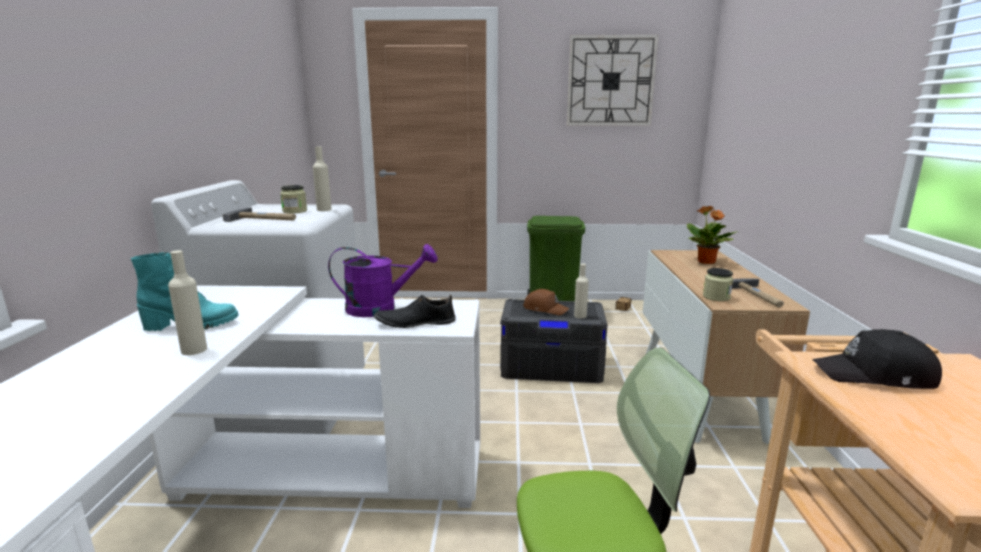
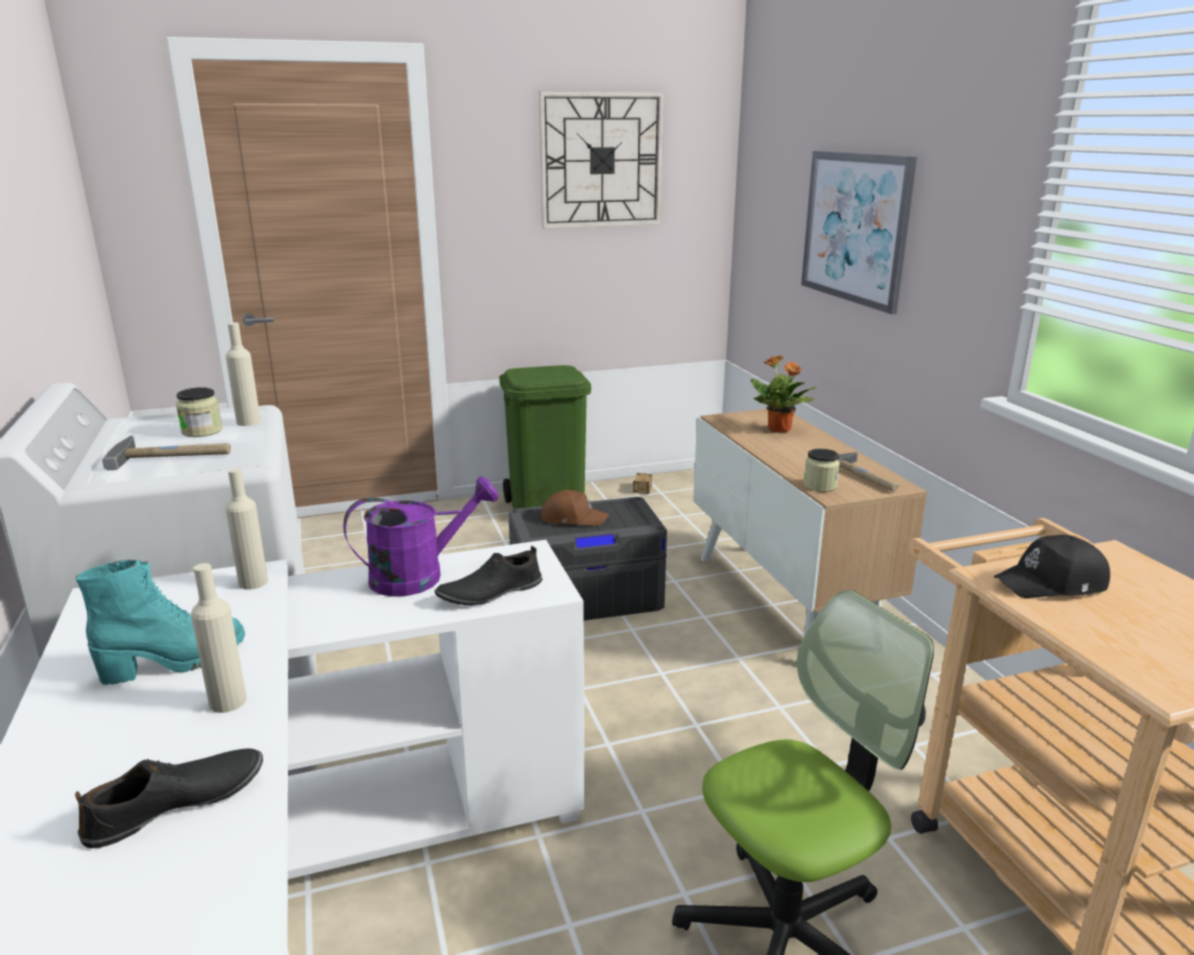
camera: 20 degrees left, 5 degrees up
(104, 398) = (177, 805): none -> black shoe
(580, 316) = (626, 523): beige bottle -> beige bottle (253, 582)
(783, 114) = (855, 228): none -> picture

